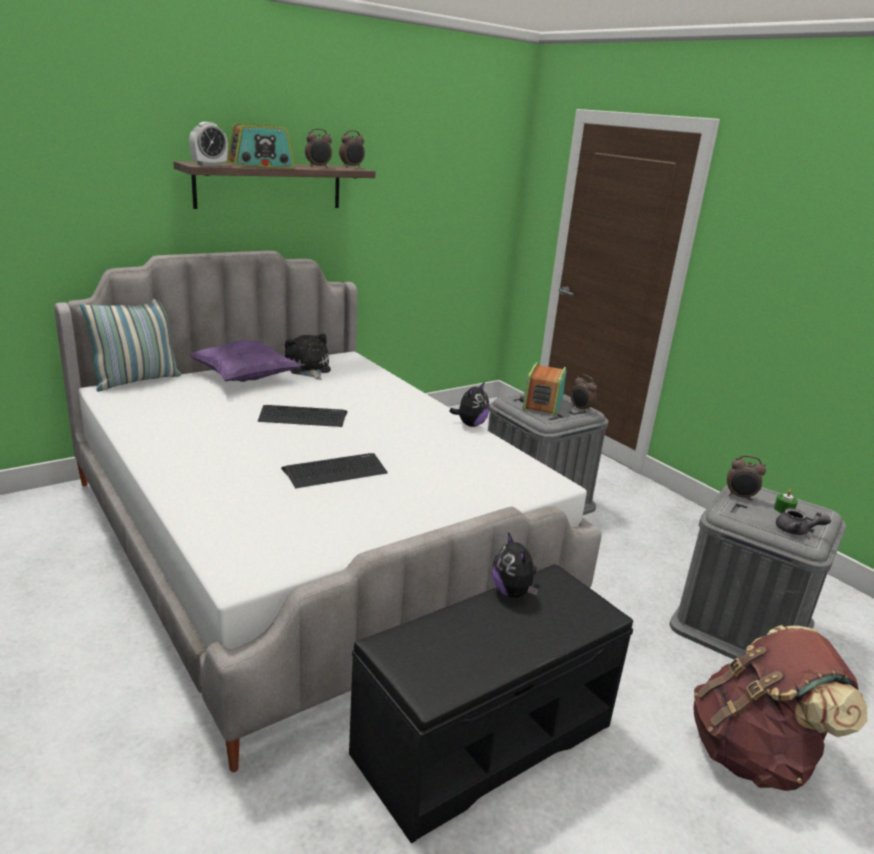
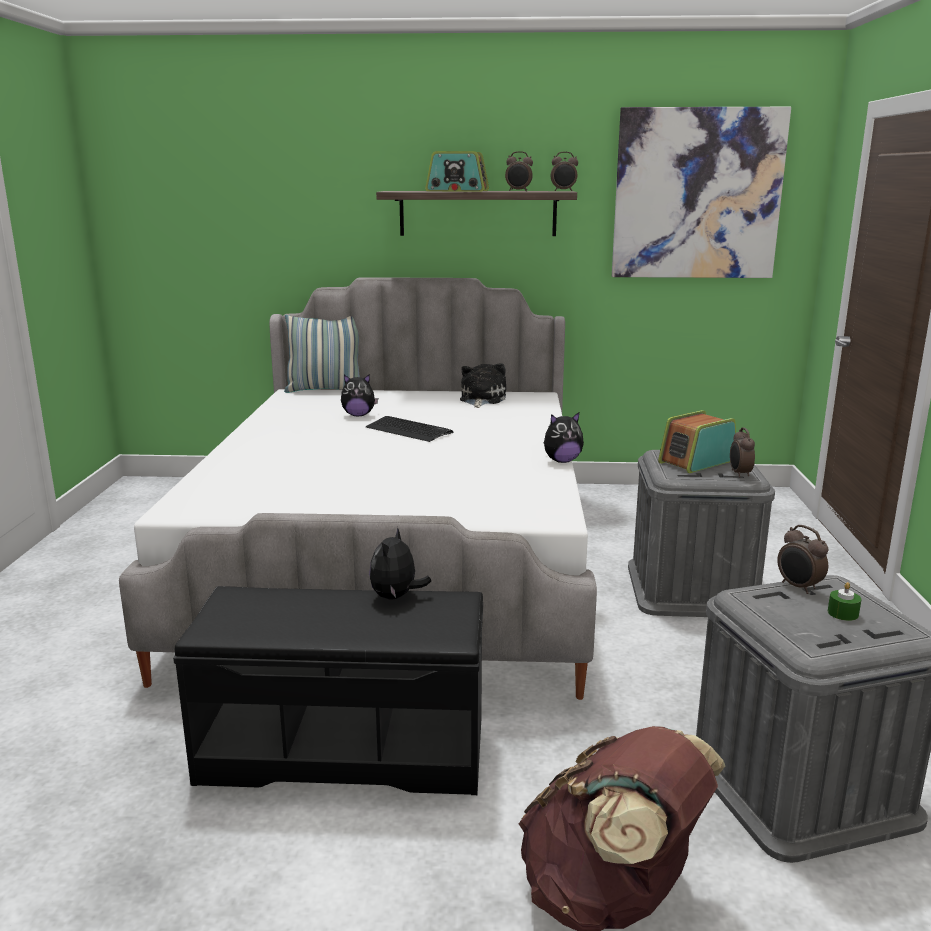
camera: 40 degrees right, 5 degrees down
(209, 165) = (400, 191): alarm clock -> none
(226, 408) = (358, 415): none -> plush toy
(245, 378) = (412, 399): purple pillow -> none
(335, 471) = (363, 469): keyboard -> none
(443, 171) = (697, 194): none -> picture
(796, 531) = (814, 635): grey teapot -> none

